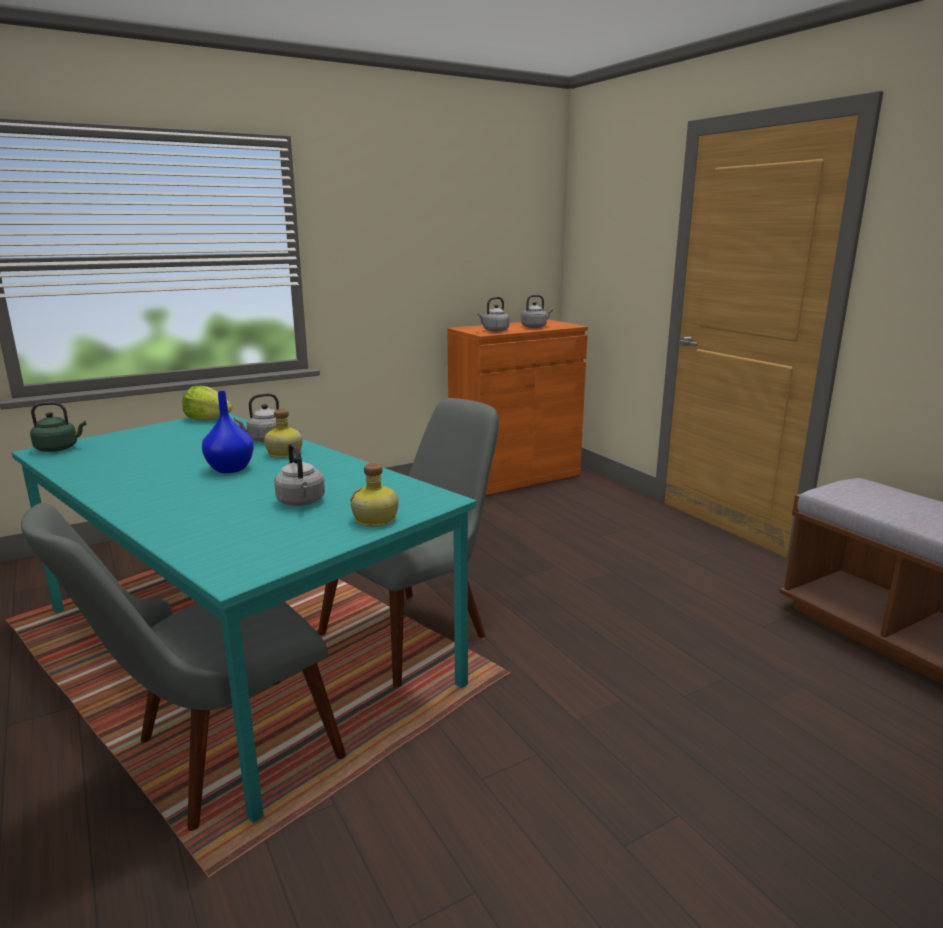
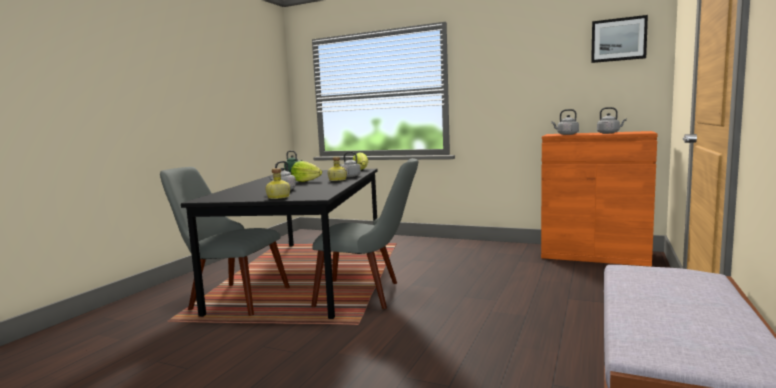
camera: 55 degrees right, 10 degrees down
(229, 469) = (306, 181): blue vase -> lettuce
(239, 646) = (305, 274): turquoise dining table -> black dining table
(517, 204) = (618, 39): none -> picture

